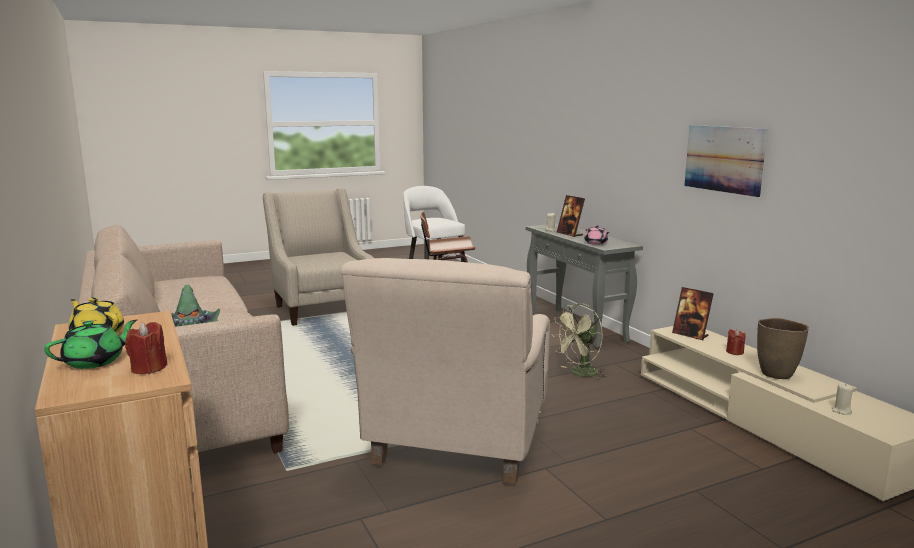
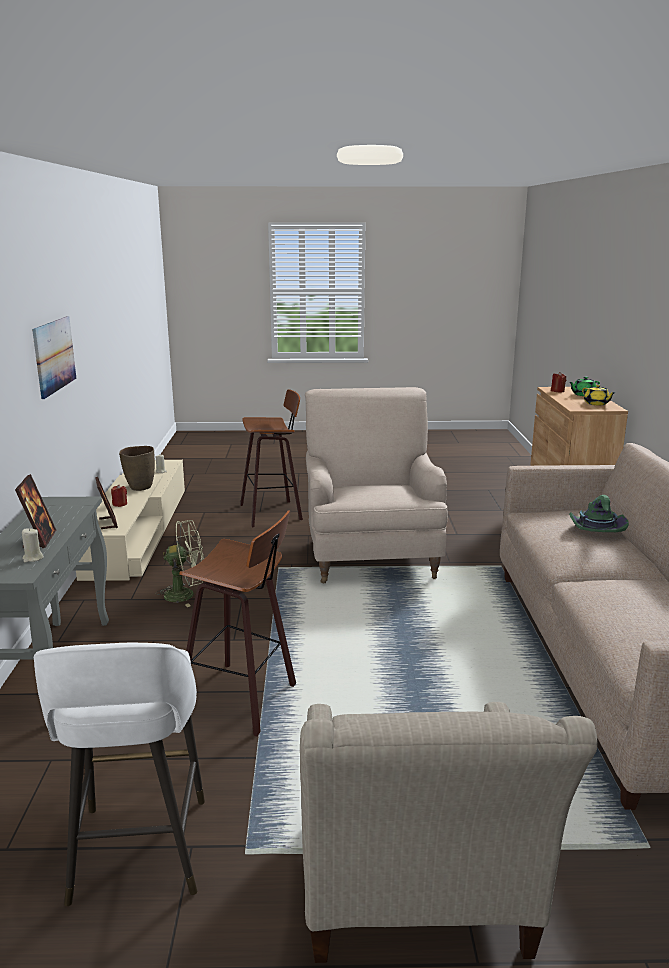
camera: 155 degrees left, 5 degrees up
(457, 447) = (371, 556): beige armchair -> beige armchair turned 45 degrees counterclockwise
(596, 243) = (71, 510): pink teapot -> none
(676, 494) = (273, 512): none -> stool

